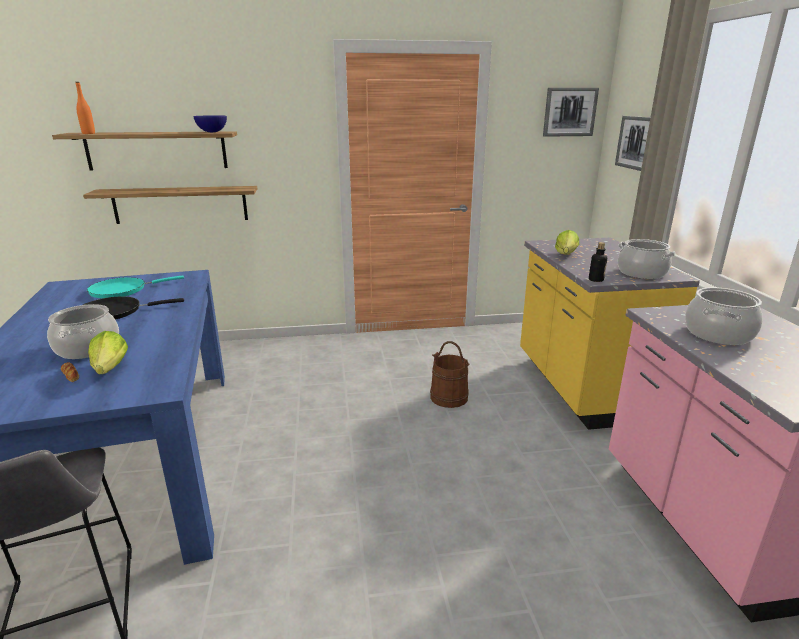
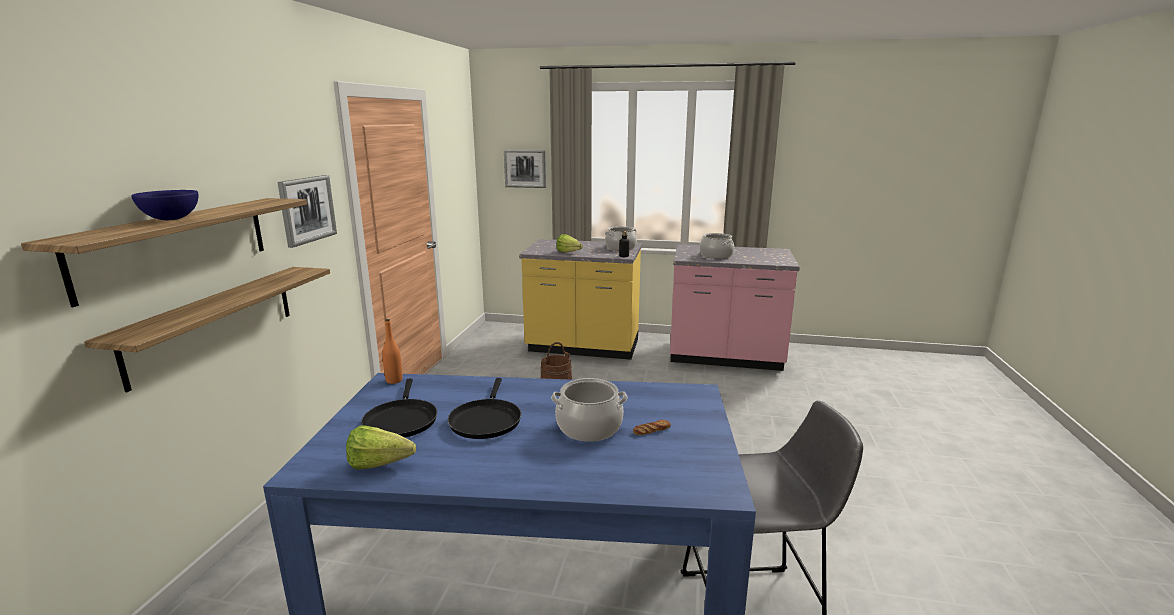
camera: 70 degrees left, 5 degrees down
(88, 133) = (119, 232): orange bottle -> orange bottle (394, 380)
(107, 372) = (654, 414): lettuce -> lettuce (384, 465)
(122, 290) = (401, 420): turquoise frying pan -> black frying pan
(211, 132) = (266, 202): blue bowl -> blue bowl (171, 219)
(569, 112) = (462, 148): picture -> picture (307, 209)

